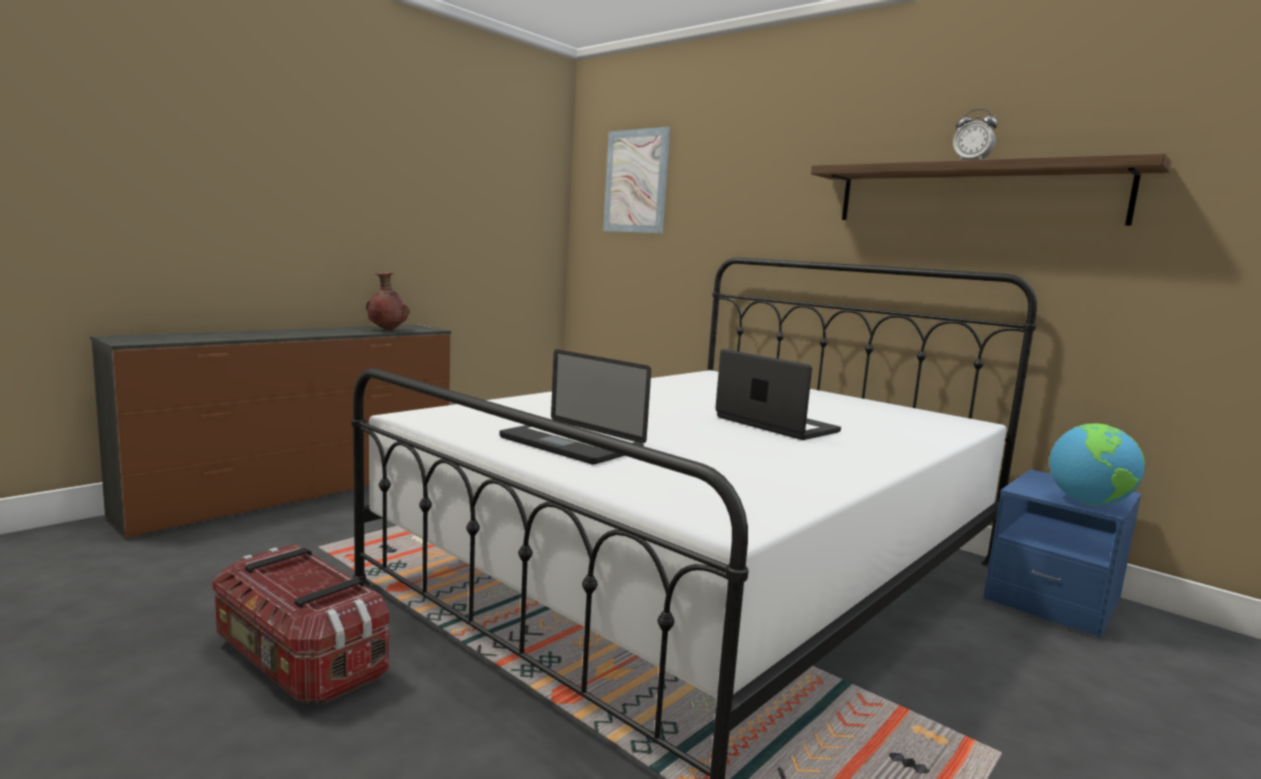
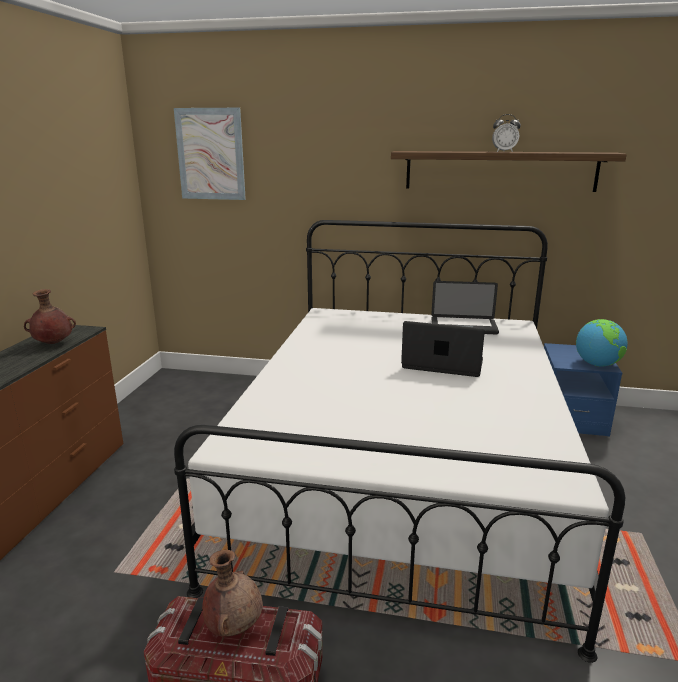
camera: 30 degrees left, 10 degrees up
(305, 579) = (234, 626): none -> brown vase
(571, 444) = (376, 437): laptop -> laptop (463, 327)

